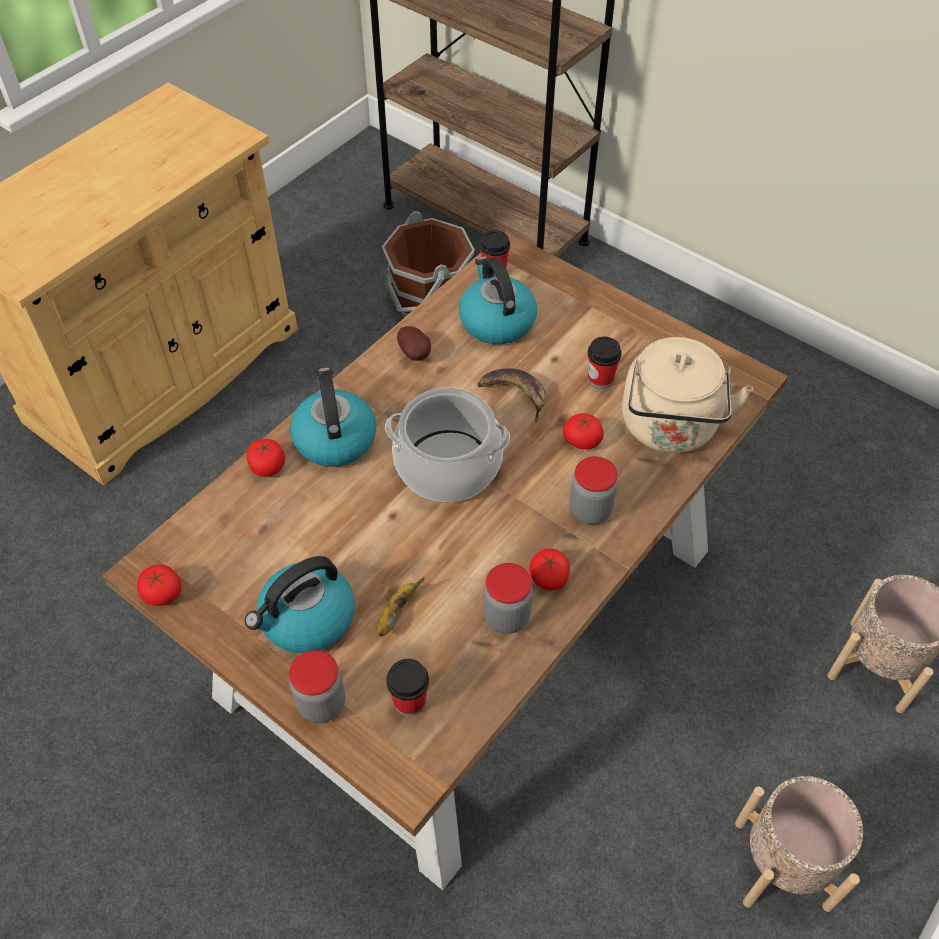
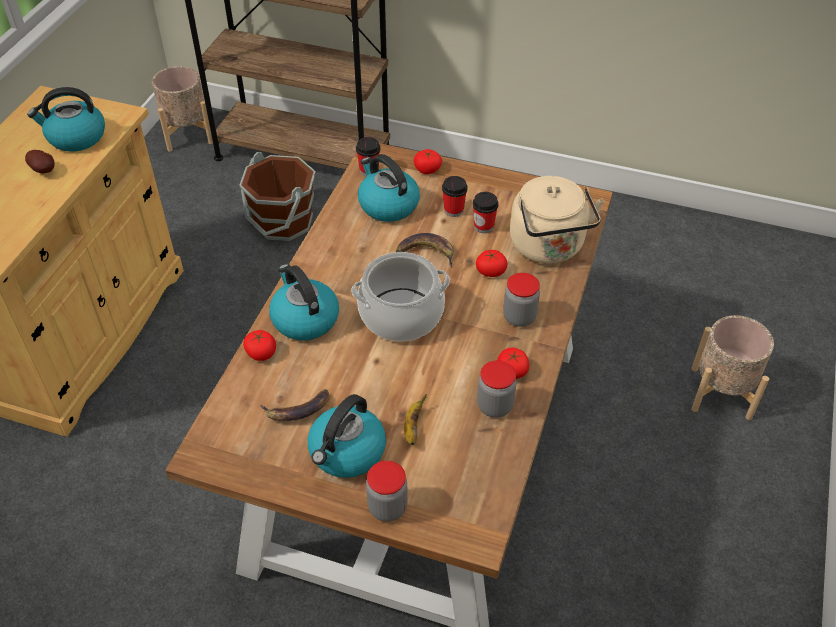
camera: 20 degrees left, 5 degrees down
(162, 593) = (222, 468): tomato -> tomato (427, 169)
(176, 153) = (75, 137): none -> kettle
(276, 549) = (298, 410): none -> banana
(409, 701) = (452, 485): cup -> cup (453, 210)
(415, 354) = (337, 243): potato -> potato (44, 170)
(782, 865) = (716, 549): beige planter -> beige planter (187, 134)

